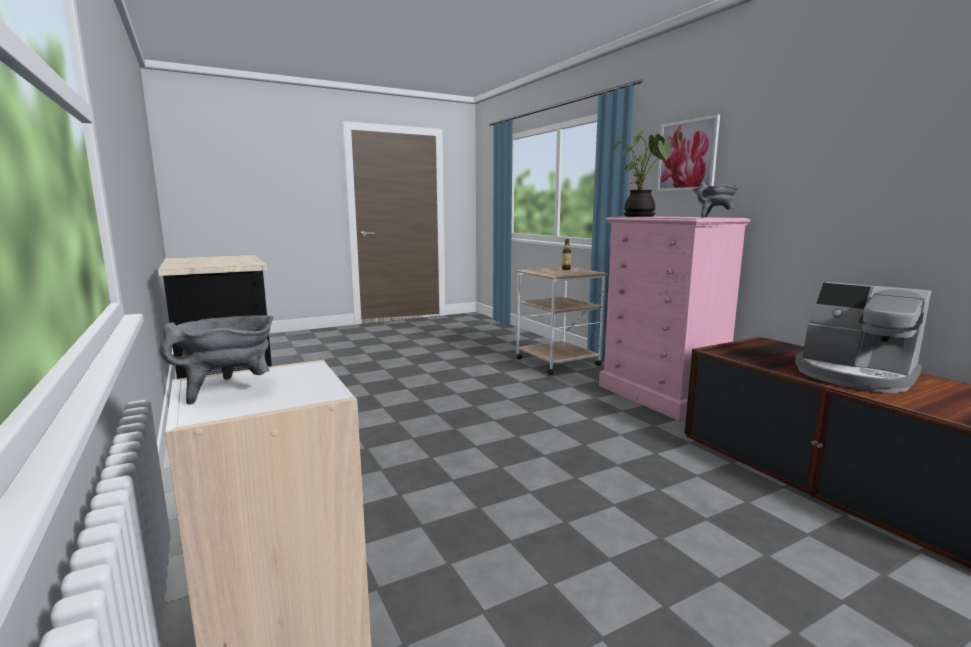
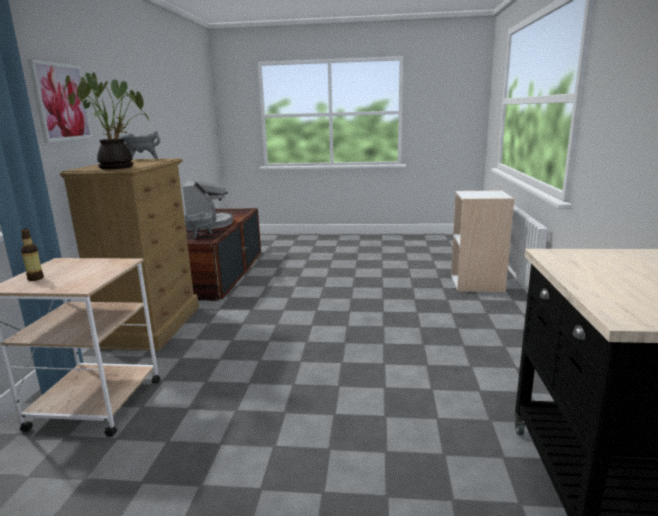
camera: 145 degrees left, 5 degrees up
(229, 390) = (492, 194): grey cooking pot -> grey cooking pot (199, 235)
(661, 396) = (152, 325): pink dresser -> brown dresser

